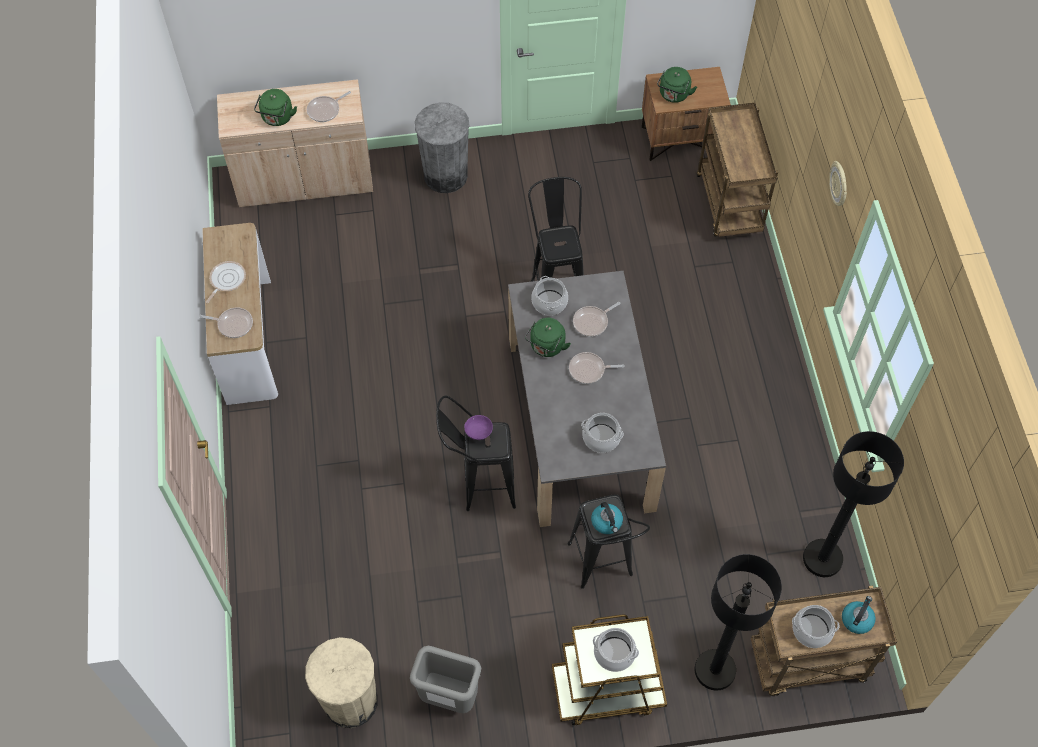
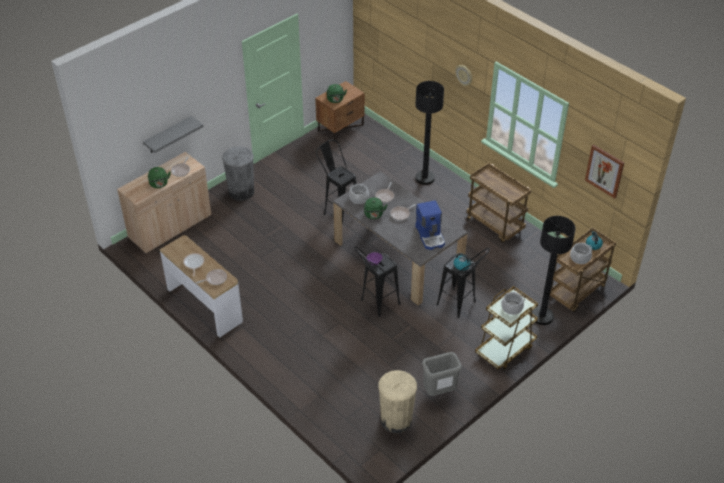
camera: 35 degrees left, 15 degrees down
(326, 45) = (168, 135): none -> grey shelf
(601, 438) = (430, 236): cooking pot -> coffee machine
(730, 205) = (386, 143): brown cart -> brown cart (495, 225)
(822, 558) = (547, 252): black floor lamp -> black floor lamp (425, 178)
(936, 518) = (605, 171): none -> picture

